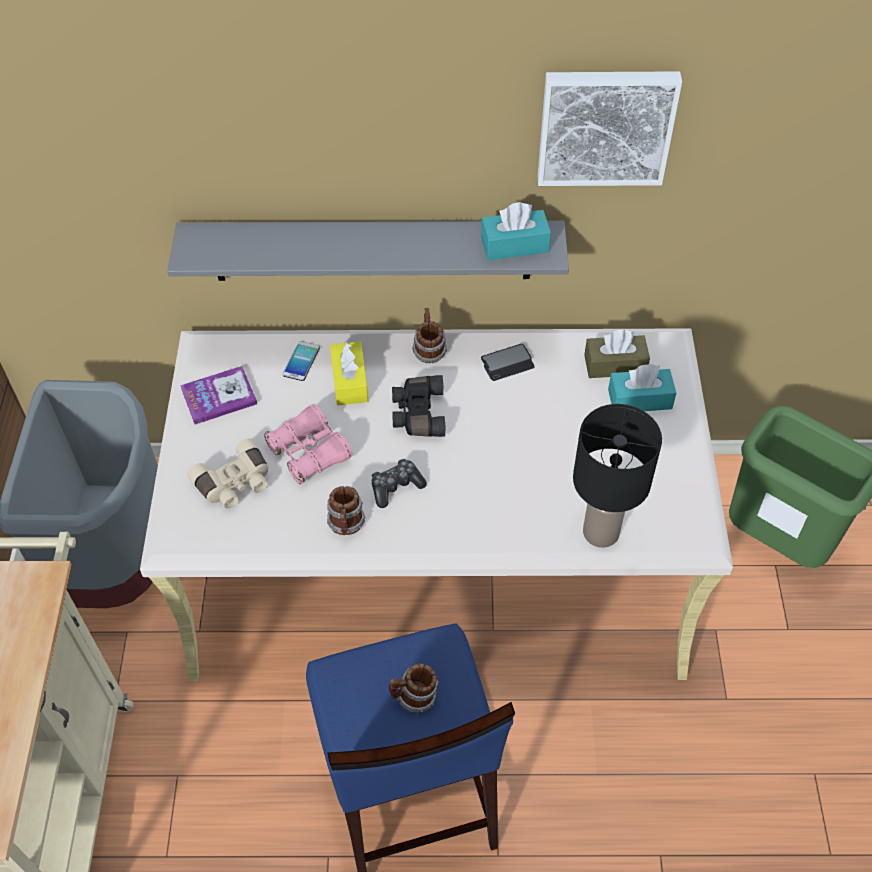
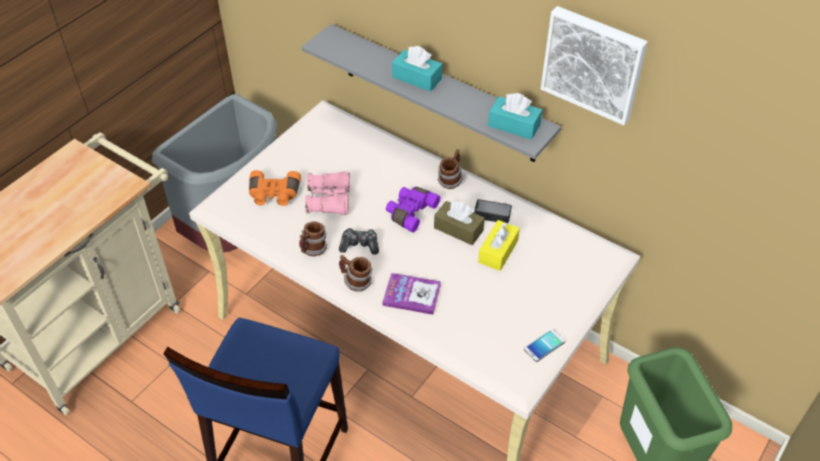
camera: 35 degrees right, 5 degrees down
(219, 396) = (308, 144): book -> book (412, 295)
(235, 484) = (274, 195): beige binoculars -> orange binoculars
(301, 361) = (370, 148): phone -> phone (544, 345)
(349, 381) = (387, 173): yellow tissue box -> yellow tissue box (498, 251)
(414, 698) = (274, 370): mug -> mug (356, 282)
(417, 413) = (410, 212): black binoculars -> purple binoculars
(600, 532) = (457, 340): black table lamp -> none
(615, 365) = (562, 249): brown tissue box -> brown tissue box (458, 229)
(640, 399) = (559, 278): turquoise tissue box -> turquoise tissue box (417, 78)

